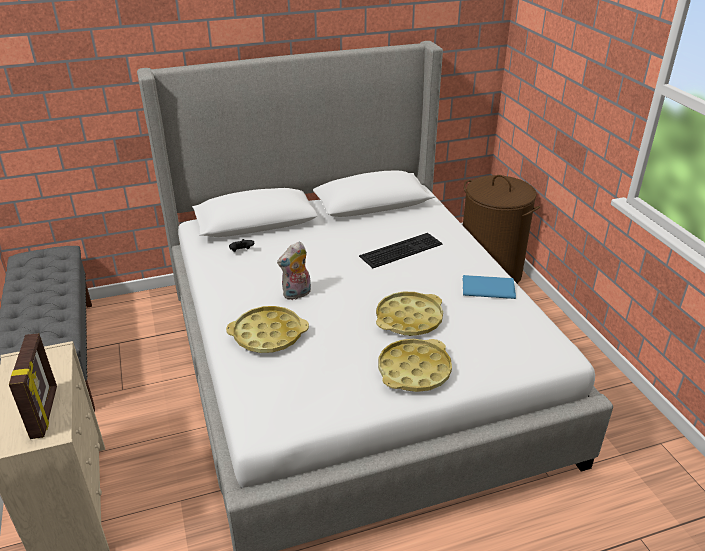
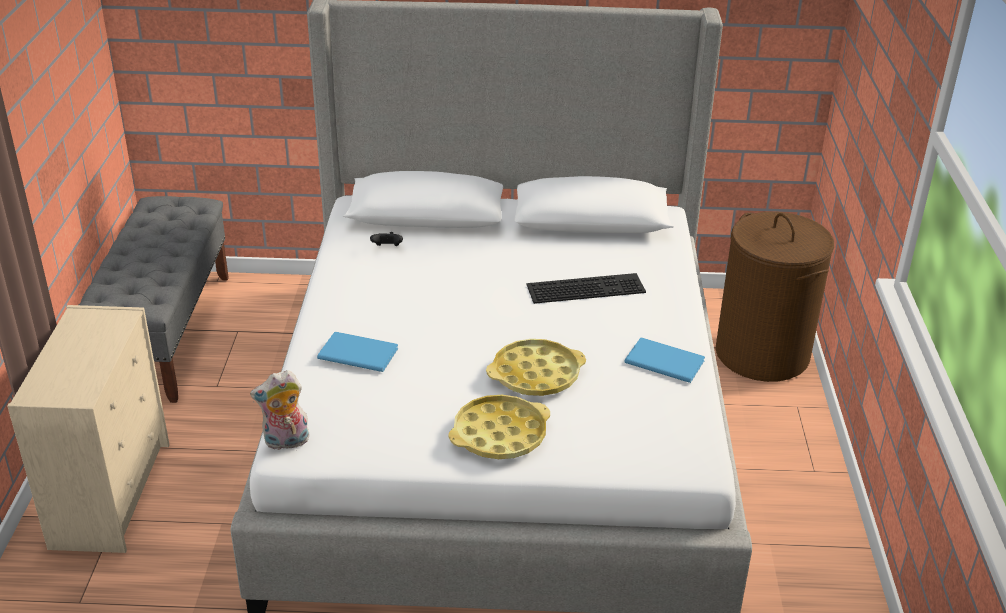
camera: 20 degrees right, 0 degrees up
(45, 412) = (82, 374): picture frame -> none
(268, 334) = (357, 352): yellow tray -> blue book
(297, 294) = (420, 314): plush toy -> plush toy (286, 442)

